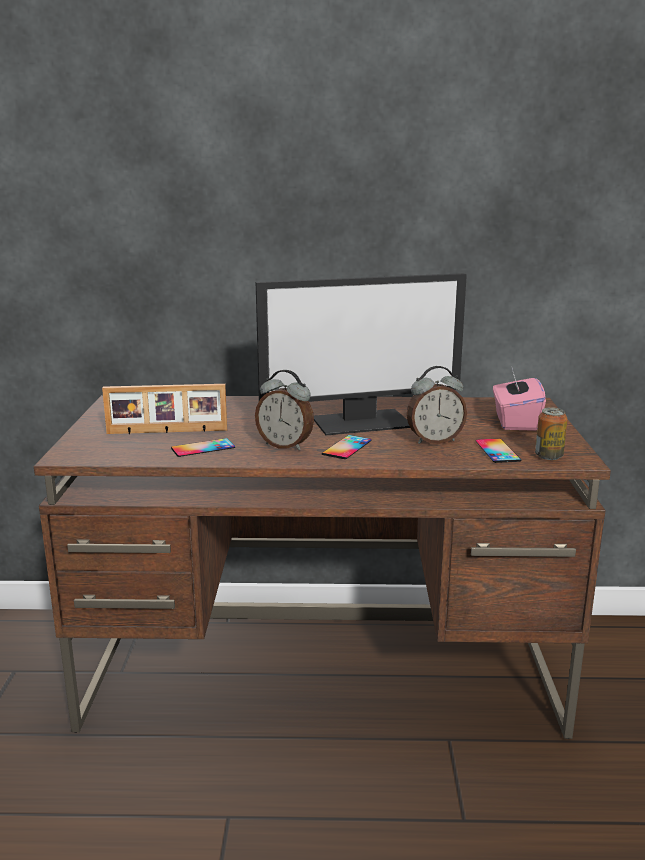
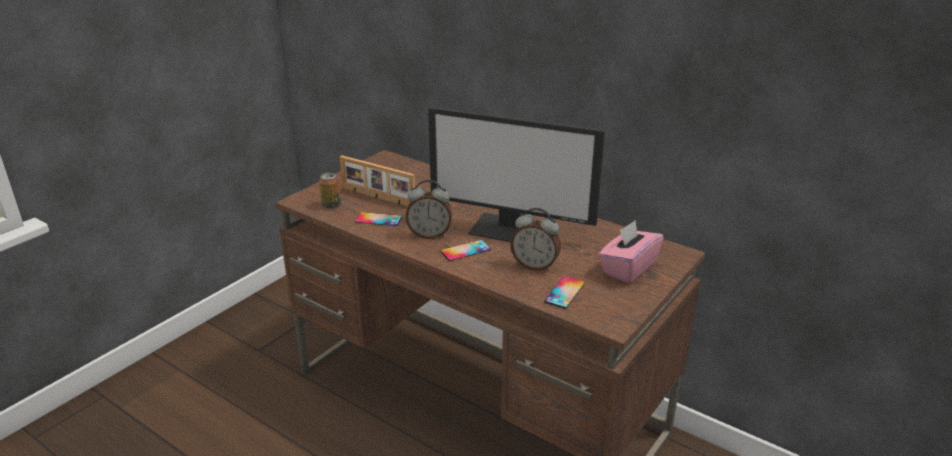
camera: 35 degrees right, 10 degrees up
(285, 445) = (429, 235): alarm clock -> alarm clock turned 60 degrees counterclockwise
(548, 456) = (595, 312): can -> can (331, 205)

